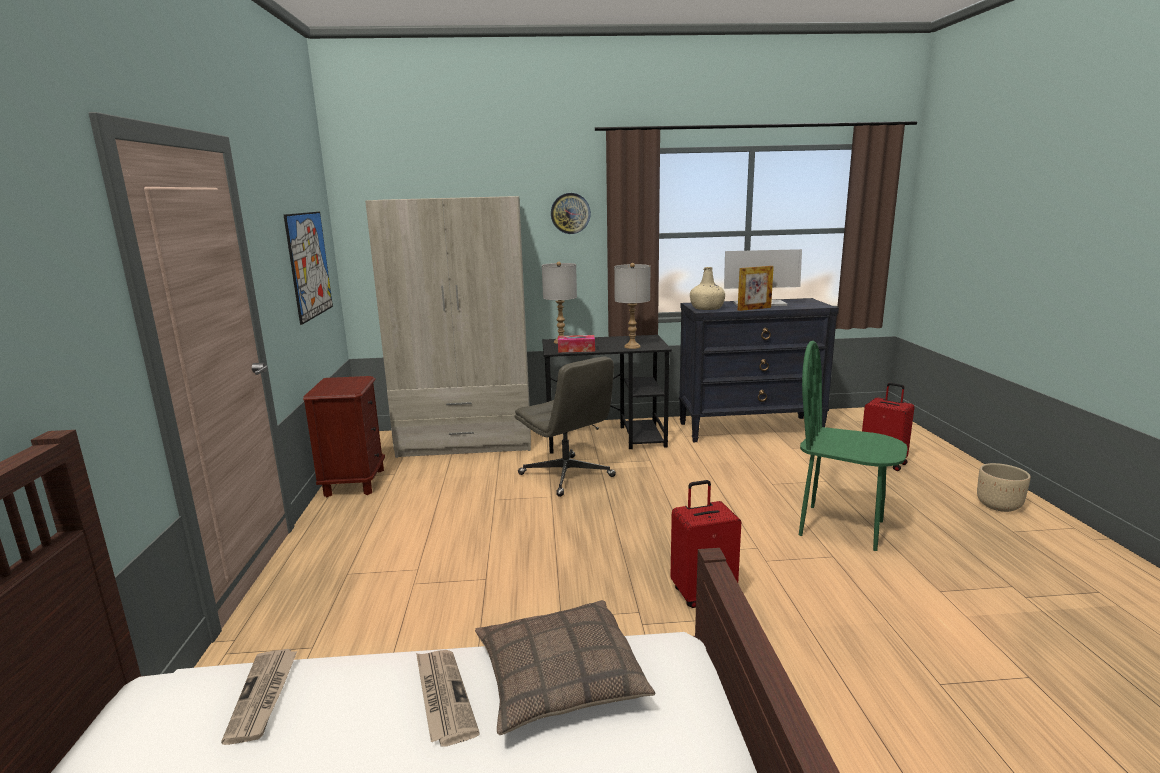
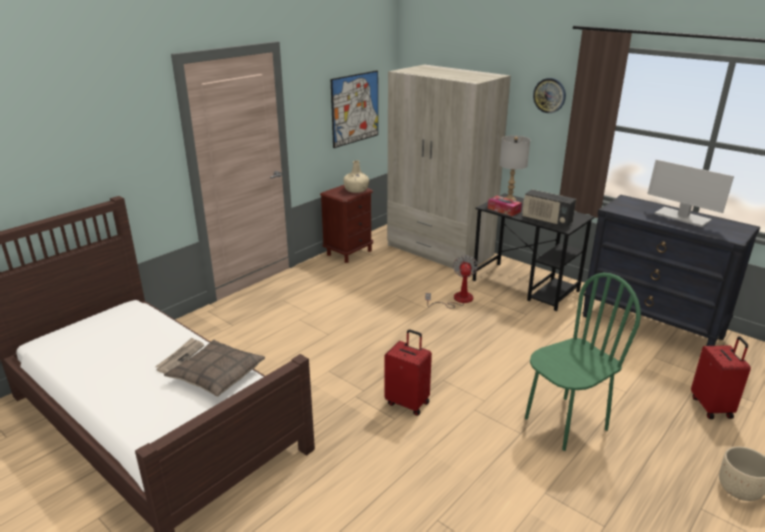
camera: 45 degrees right, 10 degrees up
(263, 696) = (146, 325): newspaper -> none
(567, 476) = (457, 300): grey office chair -> fan
(632, 346) = (546, 221): grey table lamp -> radio
(707, 308) = (622, 207): beige bottle -> beige bottle (356, 190)
(754, 309) = (659, 221): picture frame -> none
(841, 527) = (565, 423): green chair -> green chair turned 75 degrees clockwise

